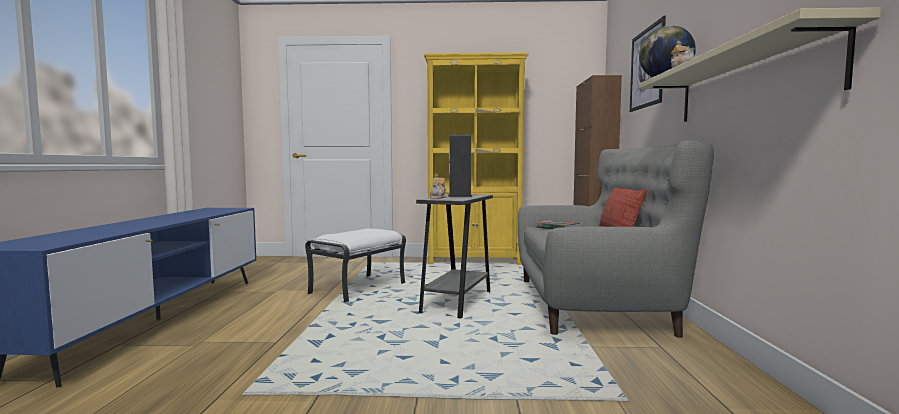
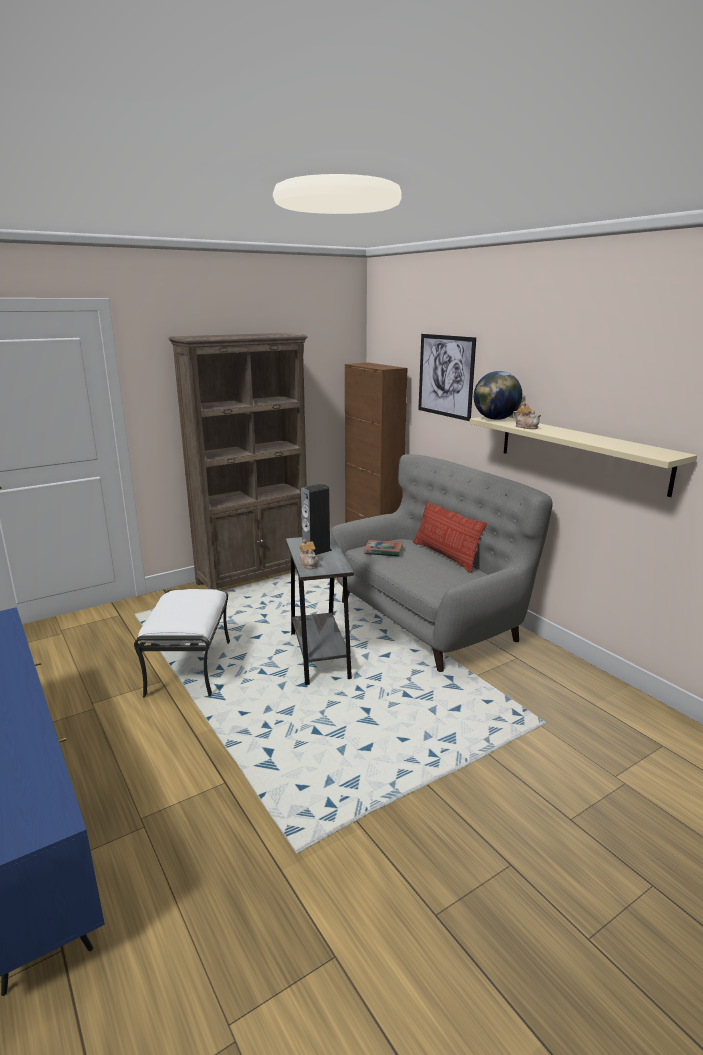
camera: 35 degrees left, 15 degrees up
(475, 261) = (254, 578): yellow bookcase -> brown bookcase

